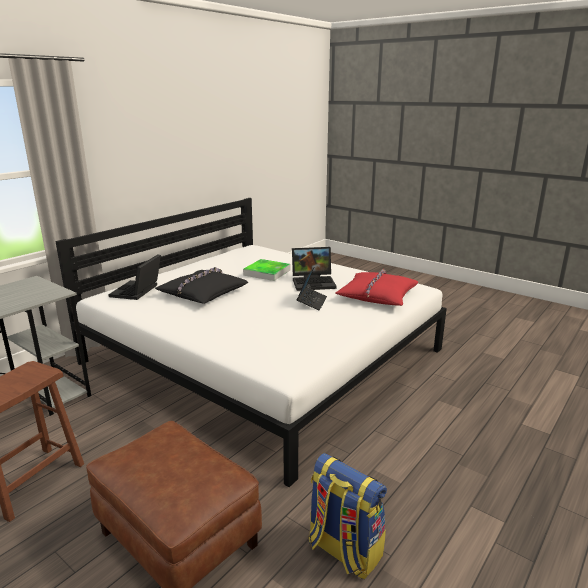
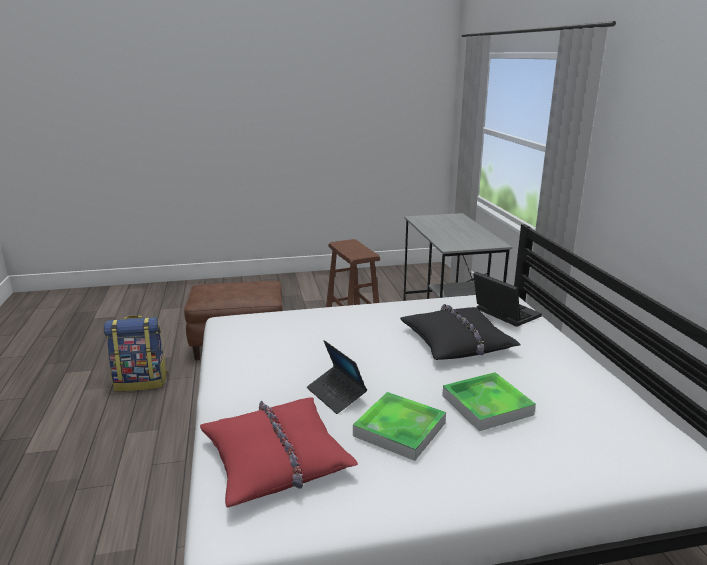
camera: 130 degrees right, 0 degrees up
(314, 282) = (399, 429): laptop -> tray

